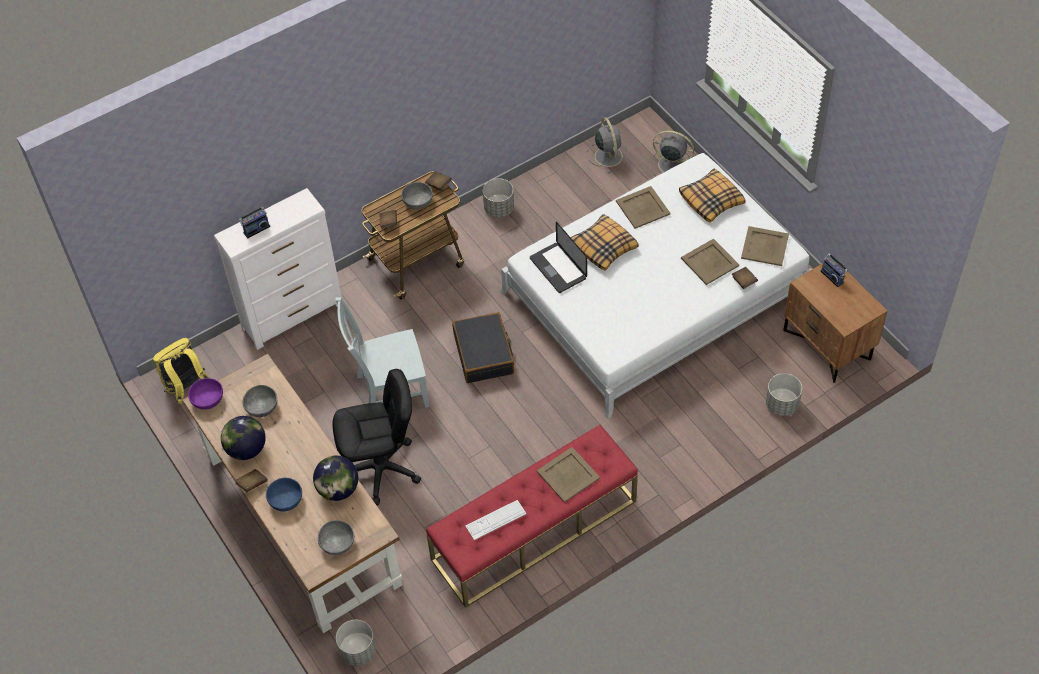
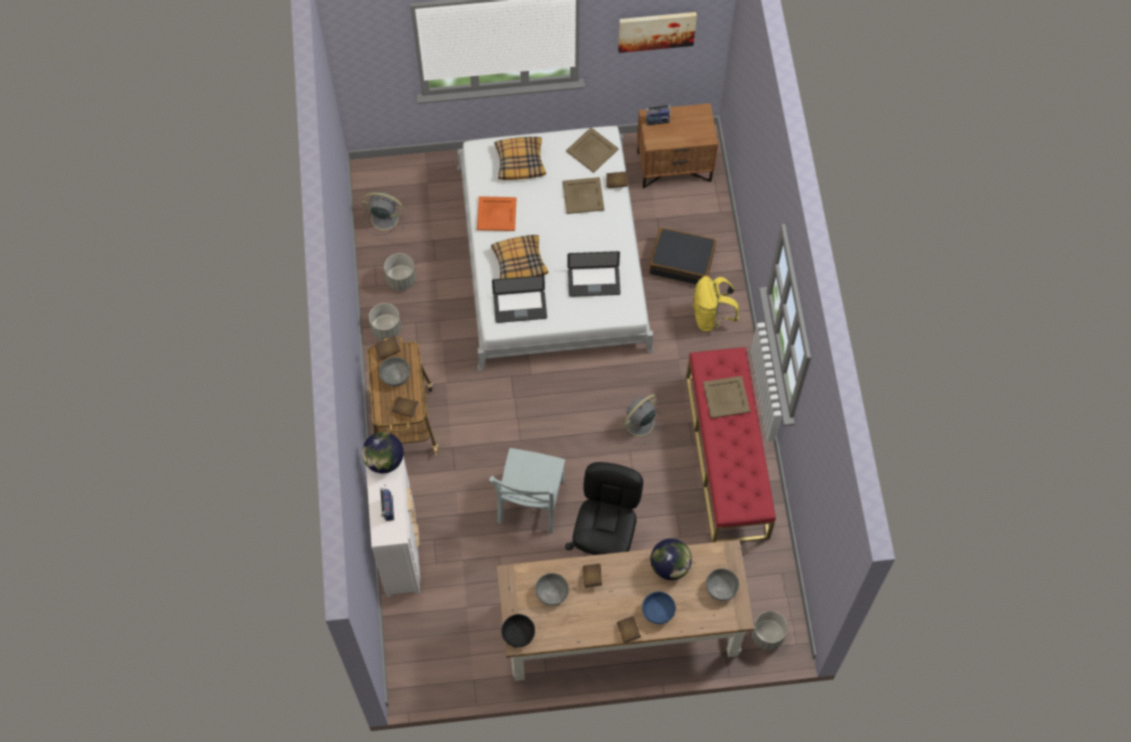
camera: 65 degrees left, 10 degrees up
(186, 388) = (426, 670): yellow backpack -> yellow backpack (711, 317)
(207, 399) = (518, 634): purple bowl -> black bowl
(246, 449) = (589, 622): globe -> globe (384, 460)
(293, 431) = (592, 577): none -> brown book
(484, 354) = (535, 413): black suitcase -> black suitcase (682, 261)
(496, 520) = (739, 468): keyboard -> none
(622, 312) = (594, 282): none -> laptop
(642, 207) = (496, 214): beige tray -> orange tray
(670, 164) = (425, 177): grey fan -> grey fan (638, 423)
(781, 405) = (710, 227): grey planter -> grey planter (401, 280)
(880, 183) = (656, 30): none -> picture

